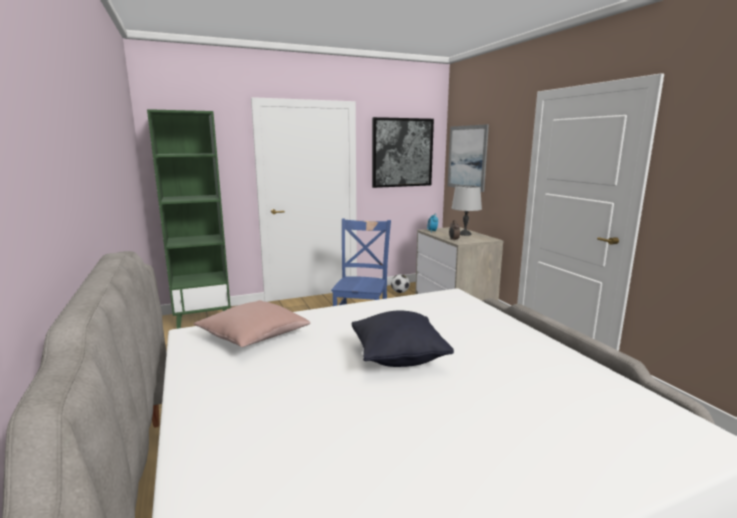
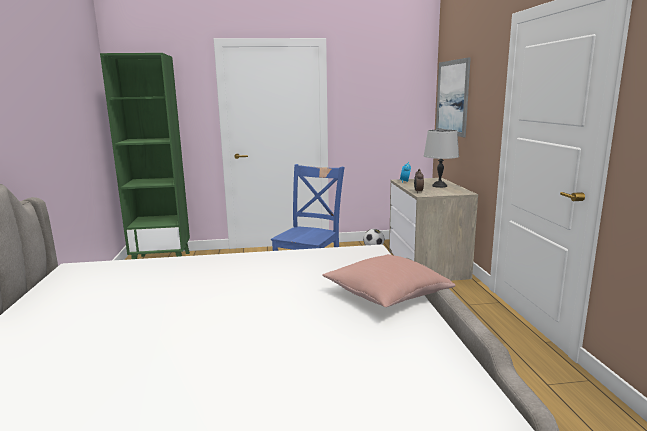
camera: 15 degrees right, 0 degrees up
(253, 336) = (123, 276): pink pillow -> pink pillow (386, 295)
(398, 358) = (236, 312): black pillow -> none
(402, 152) = (381, 93): picture -> none

